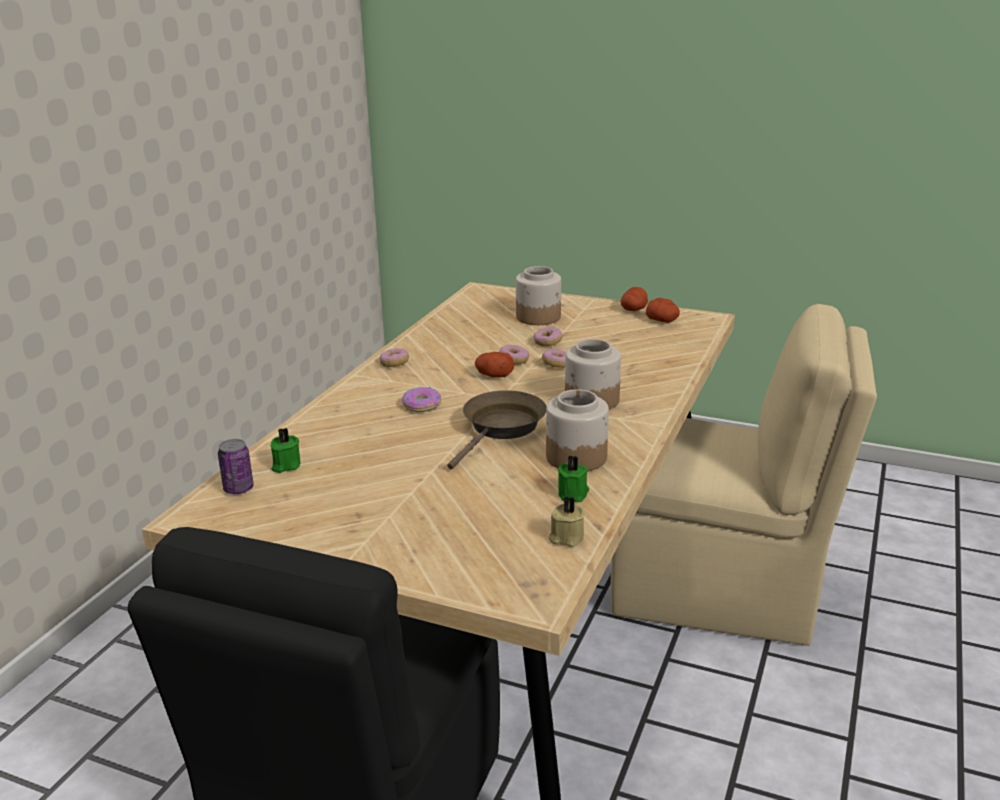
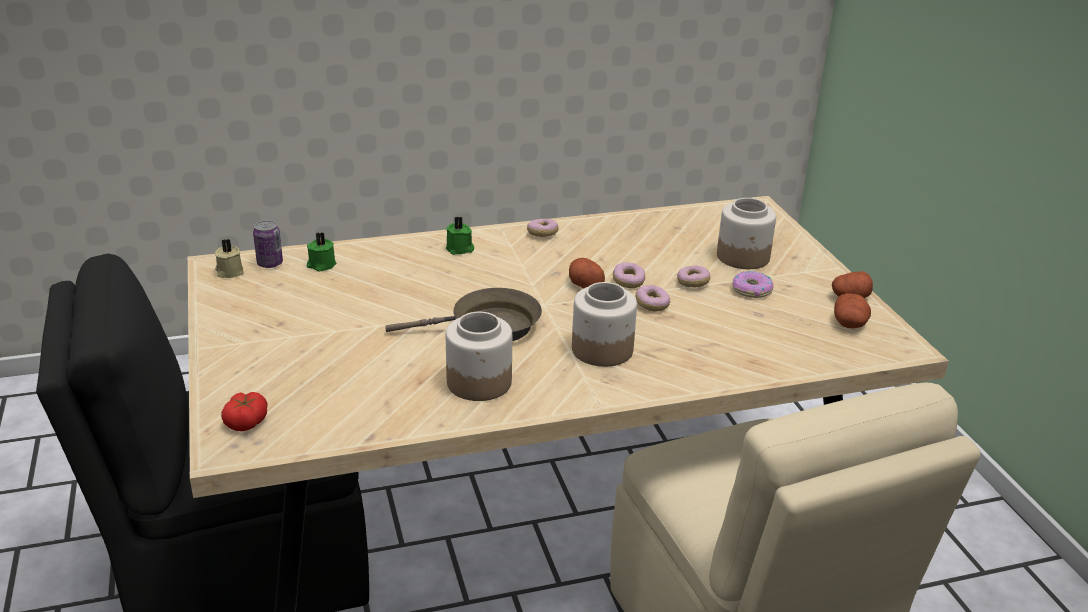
camera: 50 degrees right, 5 degrees up
(422, 405) = (483, 276): donut -> donut (751, 290)
(504, 578) = (246, 421): none -> tomato
(566, 537) = (334, 428): beige candle -> beige candle (229, 272)
(574, 494) = (412, 405): green candle -> green candle (460, 249)

